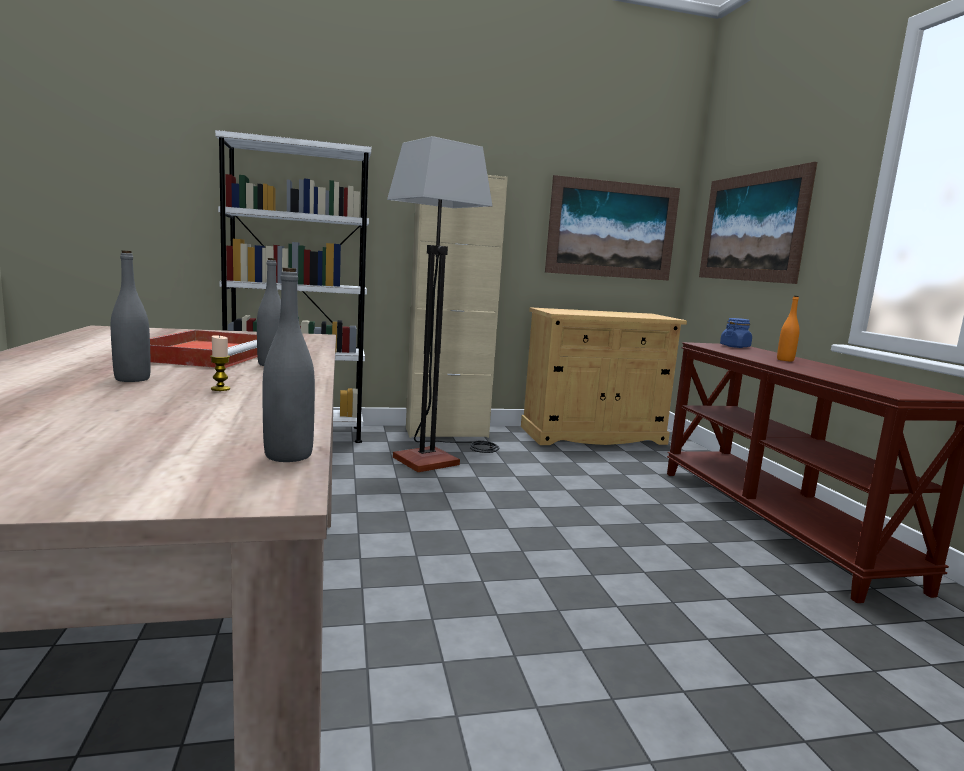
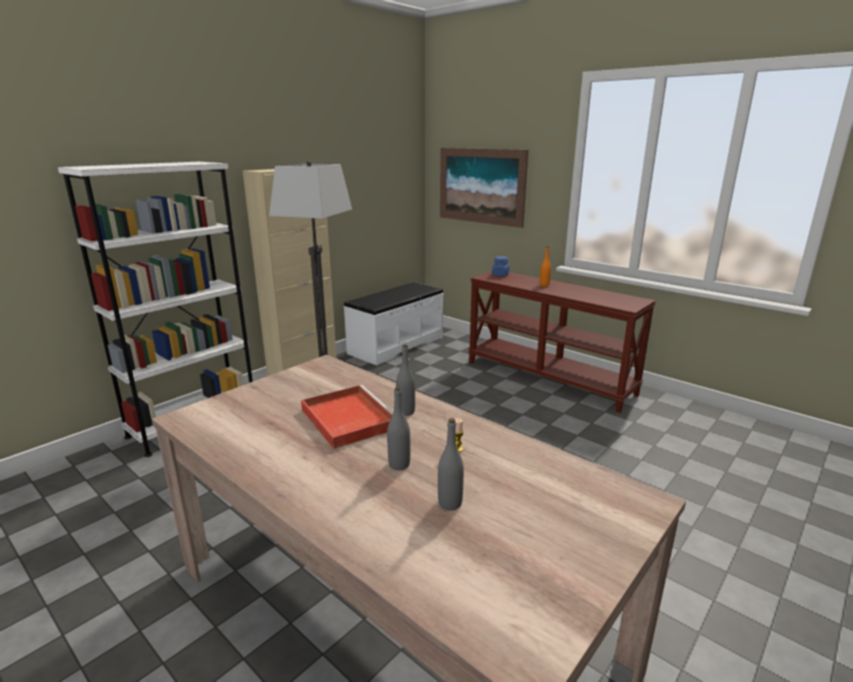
camera: 35 degrees left, 10 degrees up
(288, 455) = (607, 479): grey bottle -> grey bottle (450, 503)
(592, 435) = (395, 345): beige cabinet -> white bench
(612, 230) = (380, 190): picture -> none

